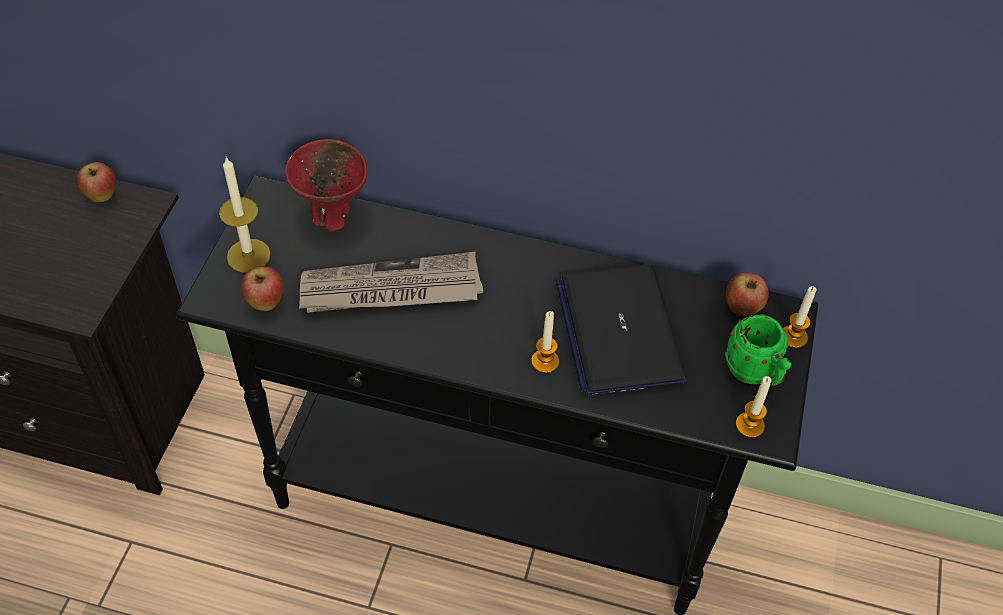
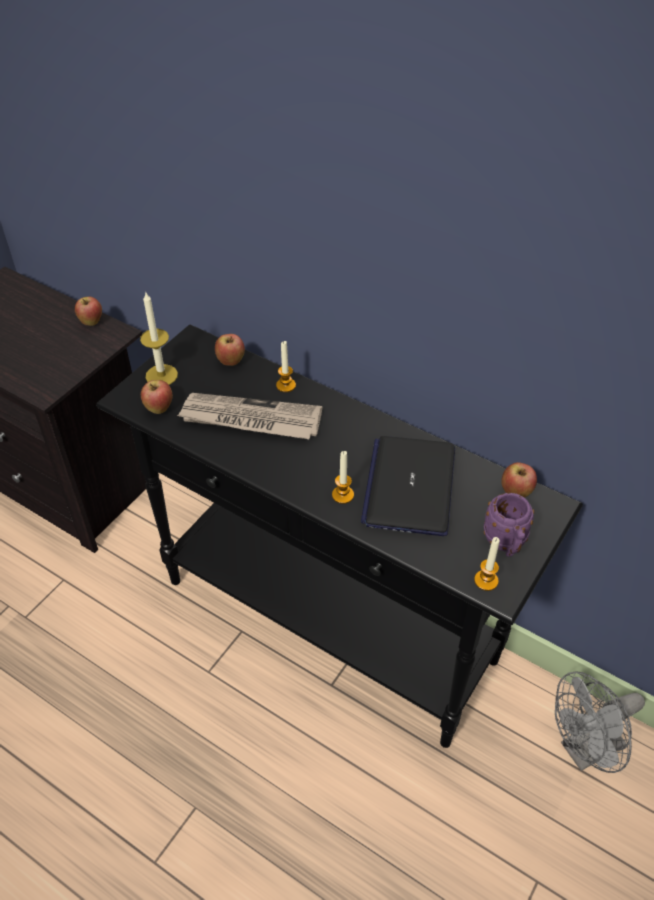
camera: 20 degrees right, 5 degrees down
(332, 217) = (231, 362): red bowl -> apple
(754, 374) = (506, 544): green mug -> purple mug
(793, 337) = (550, 524): candle -> candle (286, 385)
(833, 571) = (585, 750): none -> grey fan

